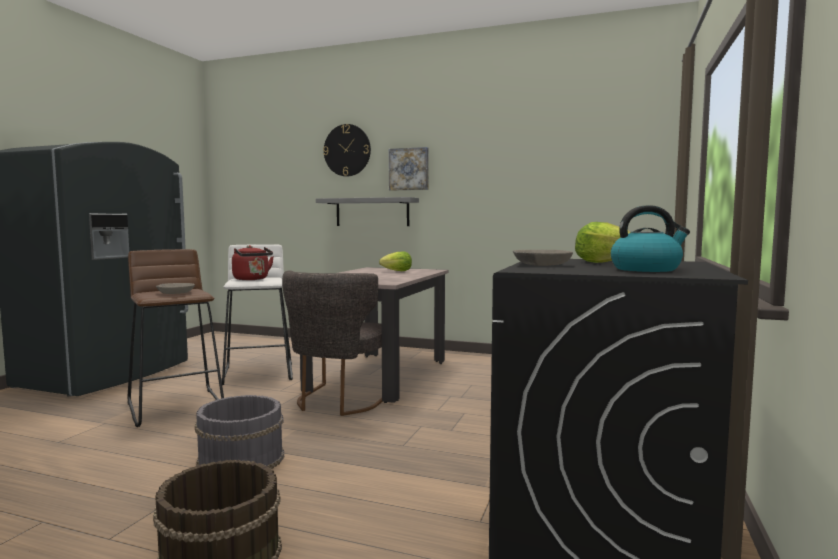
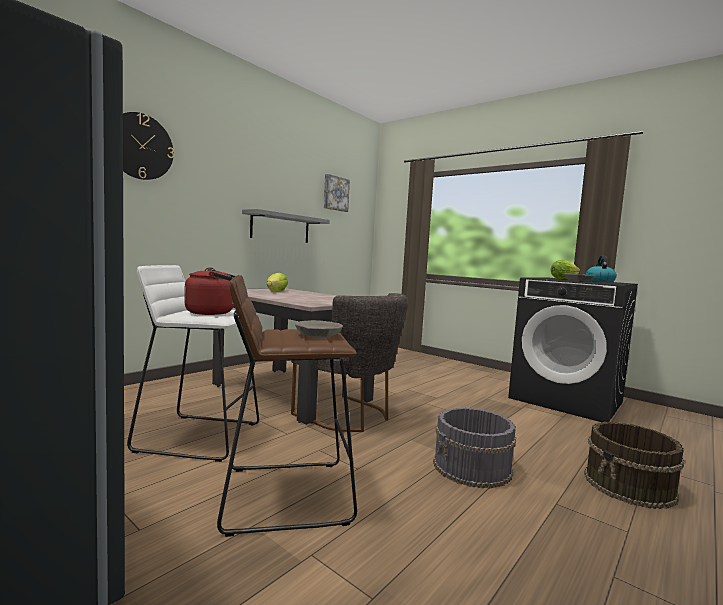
camera: 70 degrees left, 0 degrees up
(372, 212) = (173, 227): grey shelf -> grey shelf (280, 227)
(409, 169) = (215, 186): picture -> picture (335, 193)

